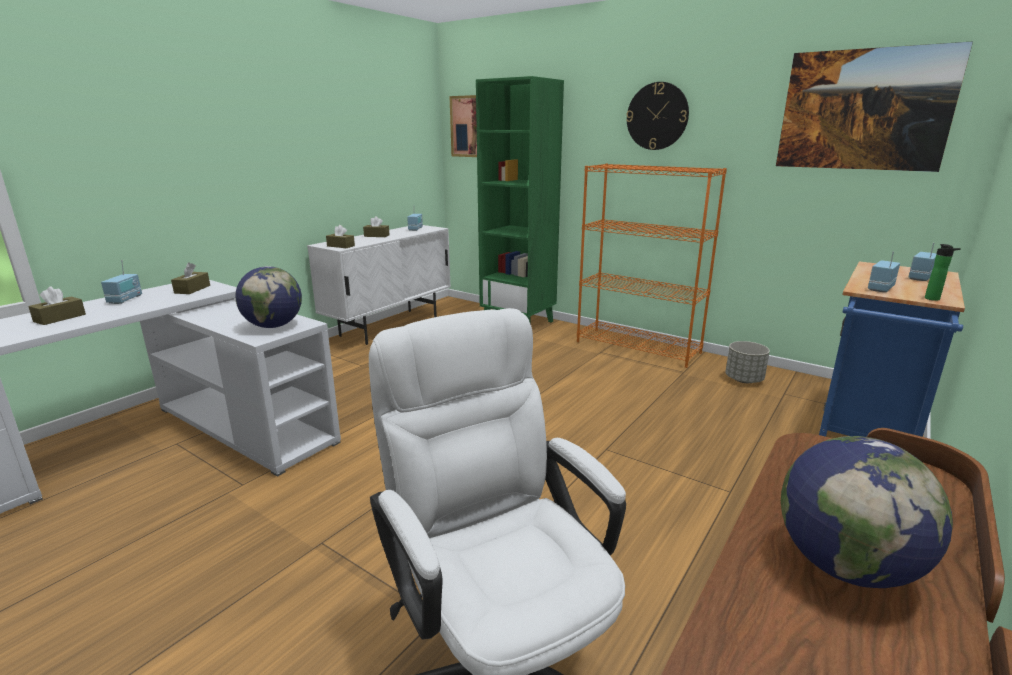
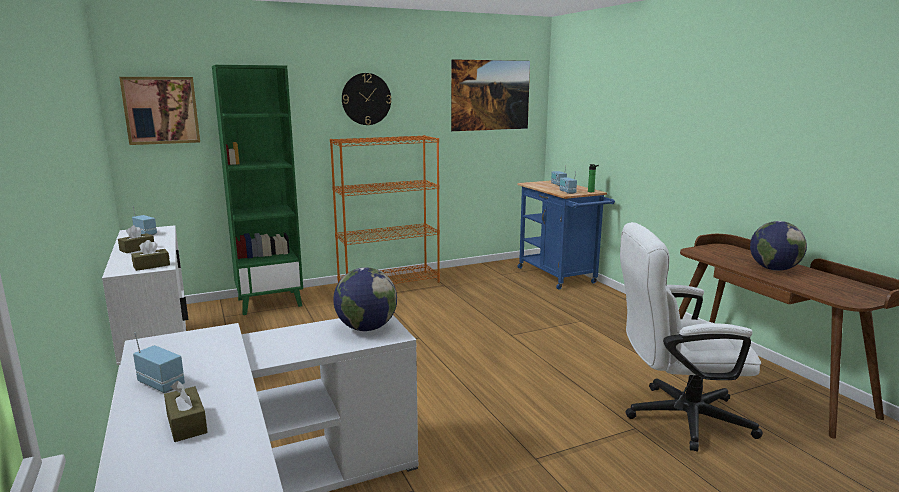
camera: 60 degrees left, 5 degrees down
(192, 289) = (186, 346): brown tissue box -> none
(744, 380) = (474, 276): grey planter -> none

